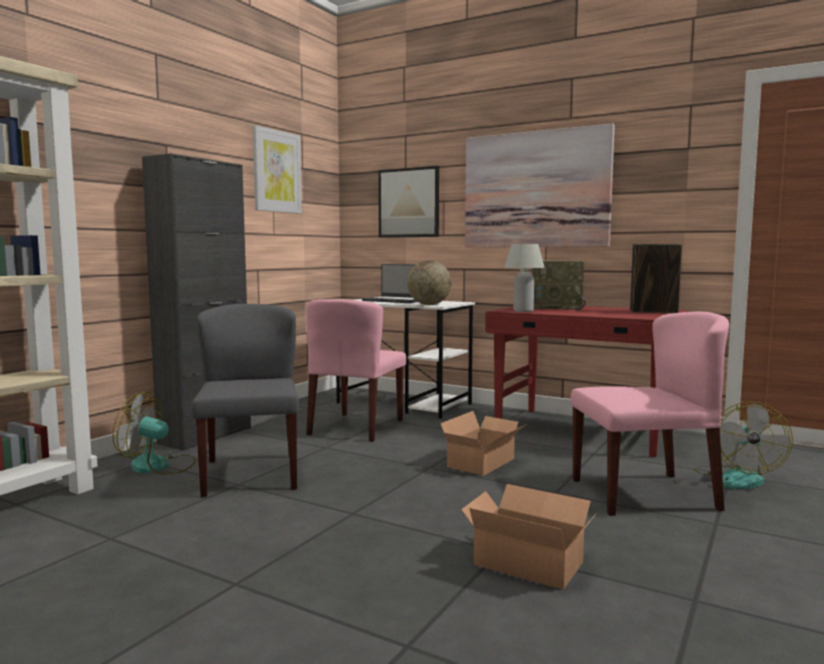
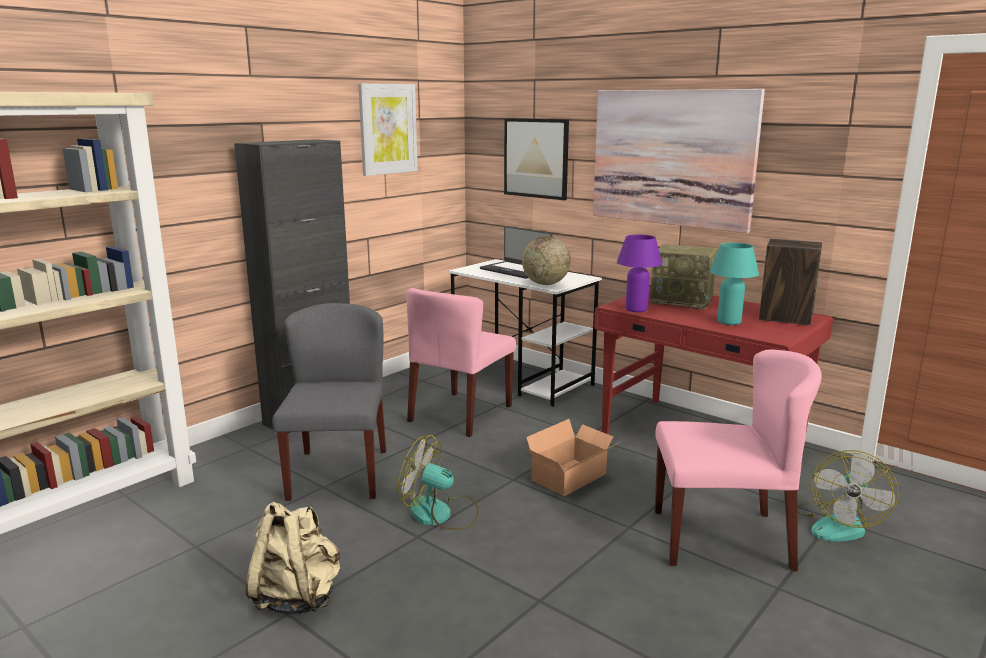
camera: 10 degrees right, 10 degrees up
(158, 466) = (257, 456): fan -> fan (440, 514)
(241, 570) = (297, 598): none -> beige backpack
(523, 311) = (636, 309): white table lamp -> purple table lamp
(527, 561) = (560, 617): cardboard box -> none
(609, 313) = (729, 322): none -> turquoise table lamp

